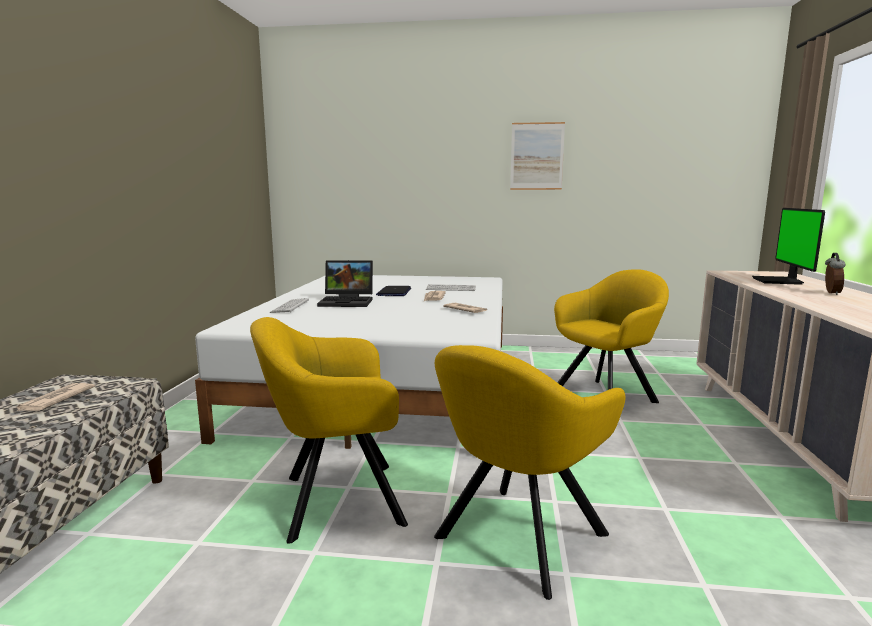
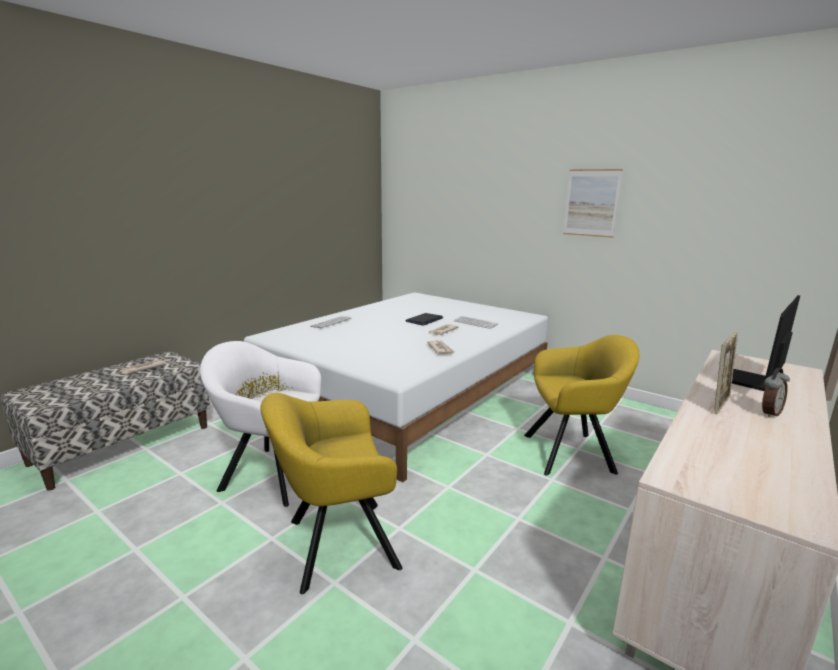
camera: 30 degrees right, 5 degrees up
(334, 500) = (269, 473): yellow armchair -> white armchair
(348, 302) = (375, 324): laptop -> none
(795, 293) = (719, 404): none -> picture frame

